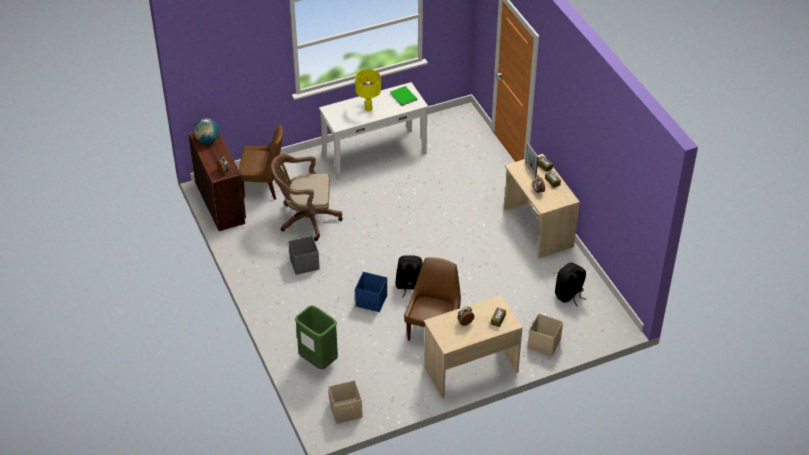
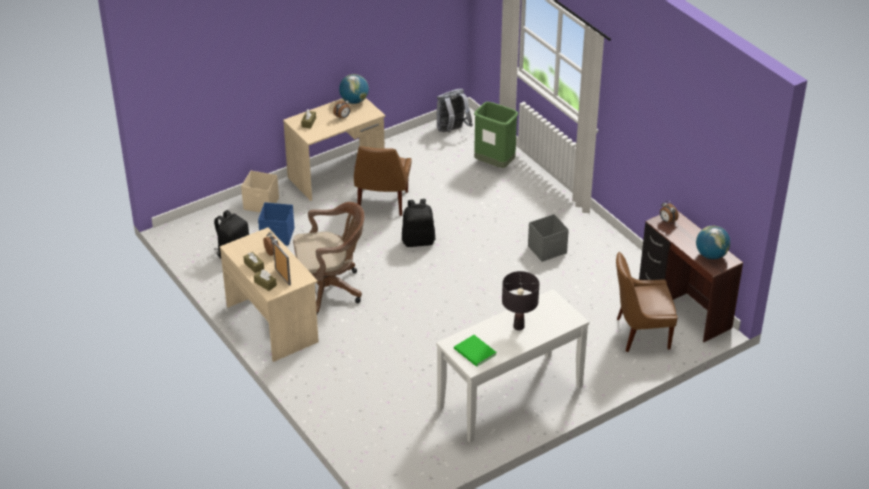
camera: 170 degrees right, 5 degrees down
(306, 219) = (567, 299): brown office chair -> brown office chair (329, 289)
(346, 411) = (452, 130): beige storage box -> grey backpack
(368, 109) = (519, 326): yellow table lamp -> black table lamp
(371, 300) = (458, 222): blue storage box -> blue storage box (278, 236)
(450, 341) = (354, 101): none -> globe

